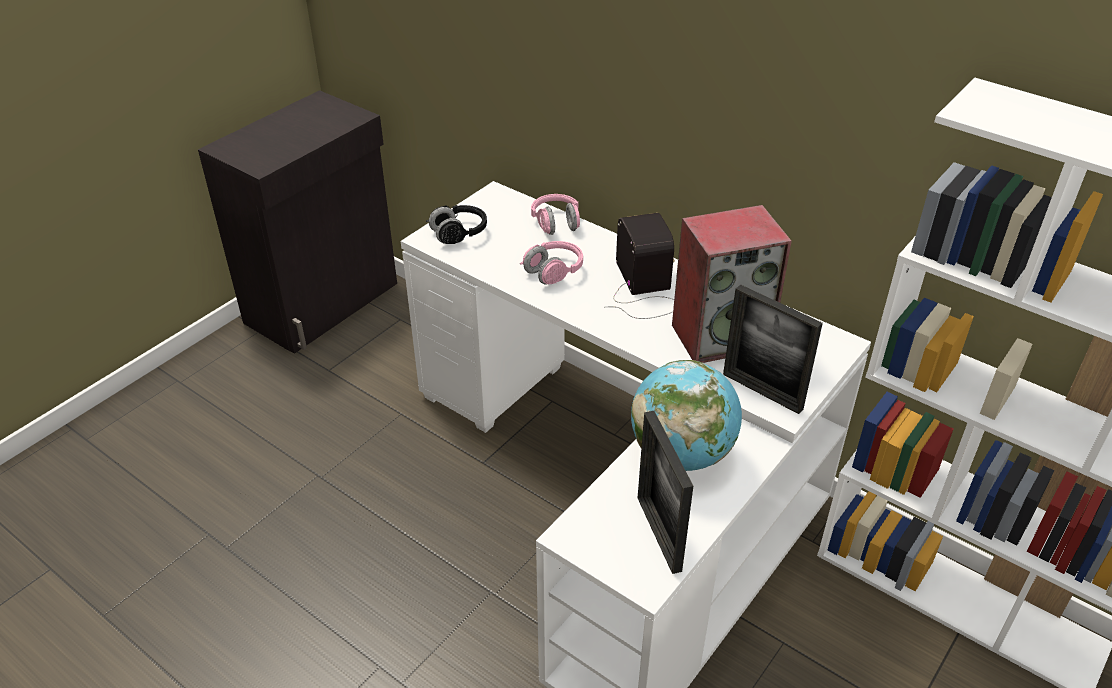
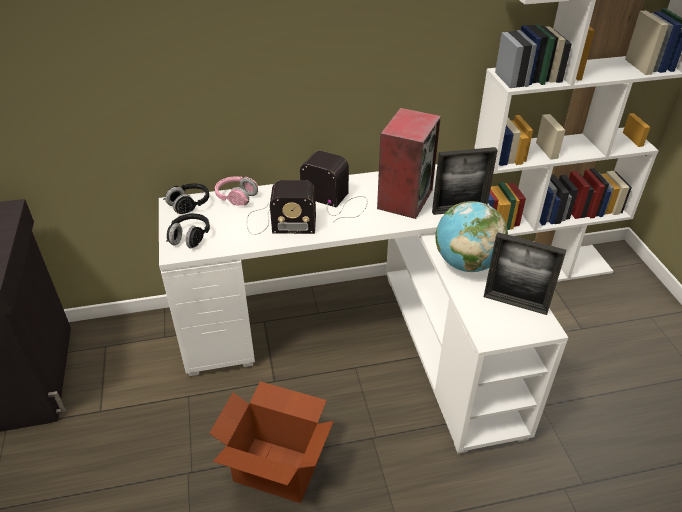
camera: 50 degrees left, 0 degrees up
(380, 537) = (277, 468): none -> cardboard box
(506, 204) = (189, 205): none -> black headphones
(553, 272) = (278, 222): pink headphones -> radio

